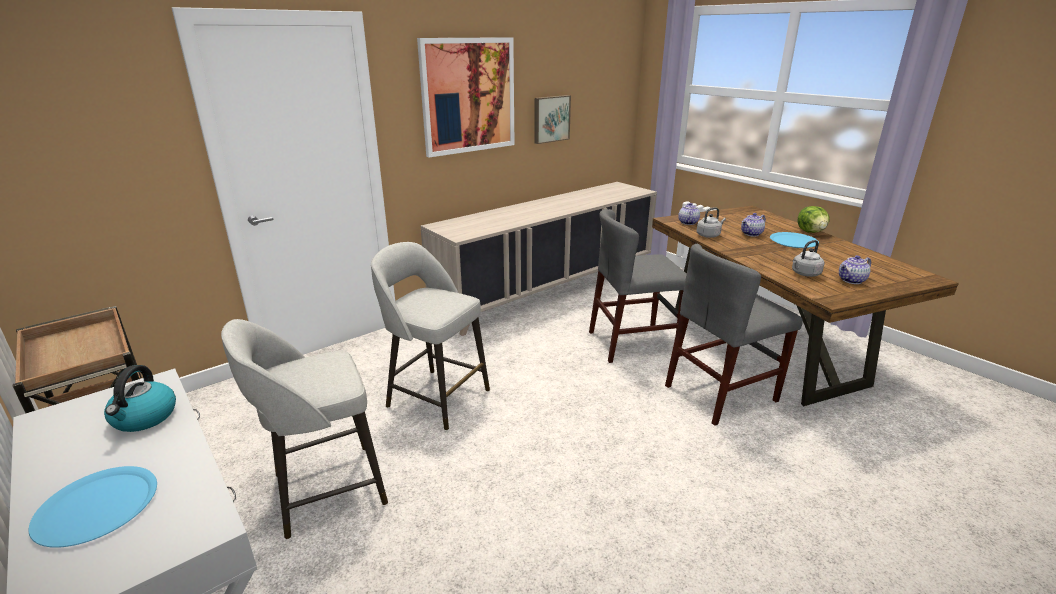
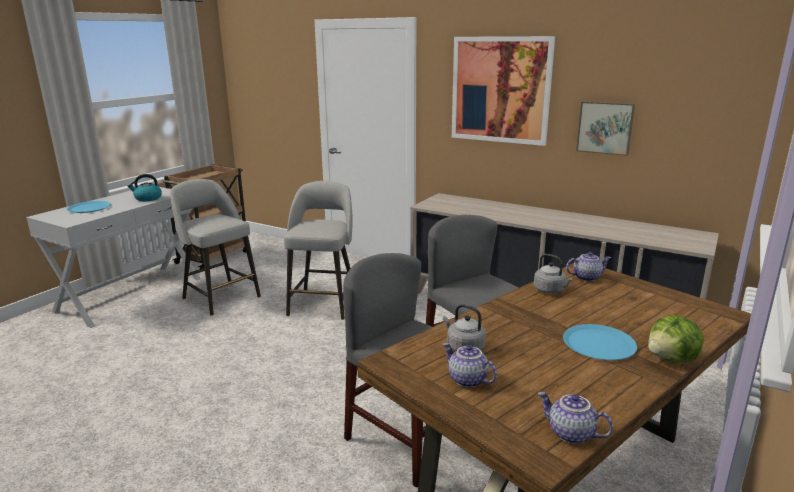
camera: 70 degrees right, 5 degrees down
(751, 234) = (592, 315): teapot -> teapot (570, 434)

